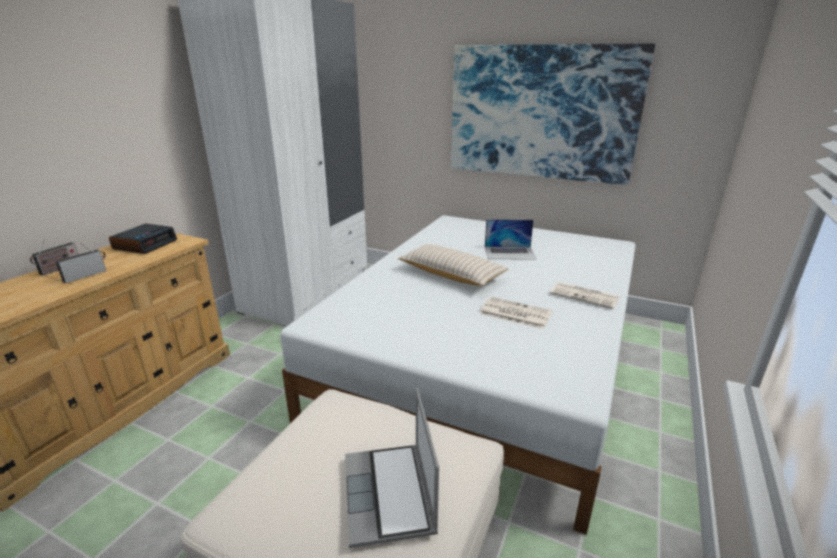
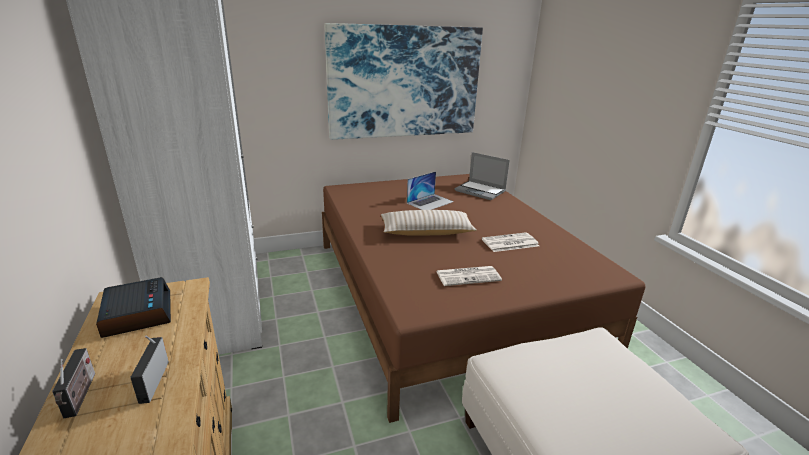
camera: 45 degrees left, 0 degrees up
(390, 495) = (627, 387): laptop -> laptop (481, 191)
(486, 359) = (446, 293): white bed -> brown bed
(585, 296) = (520, 216): newspaper -> newspaper (468, 276)

